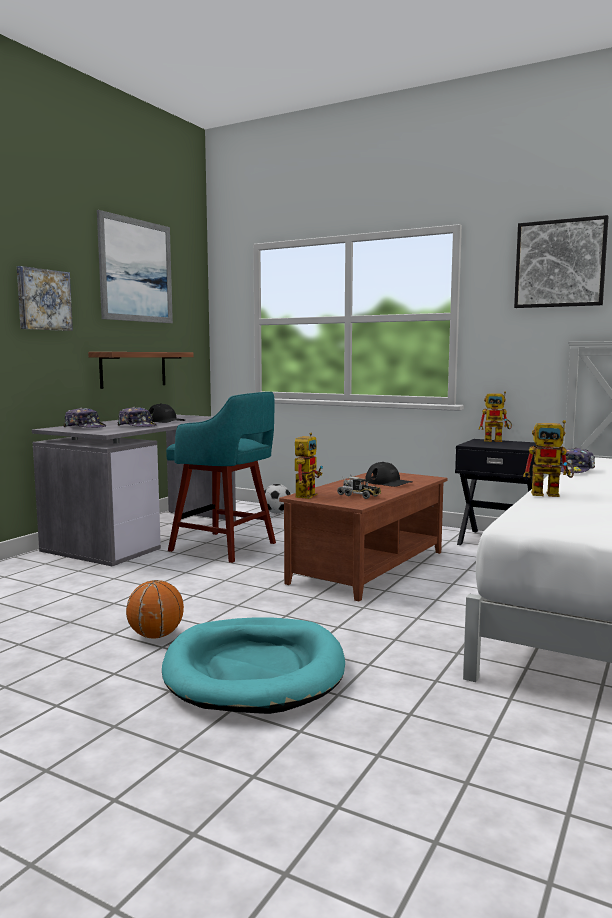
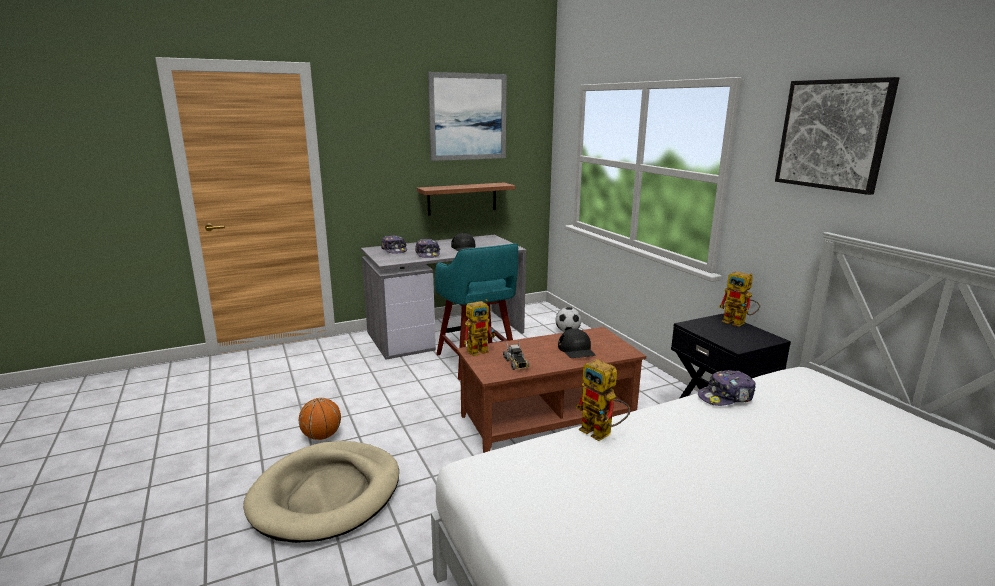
camera: 35 degrees right, 10 degrees up
(43, 300) = (375, 151): picture -> none
(254, 670) = (327, 494): turquoise dog bed -> beige dog bed

